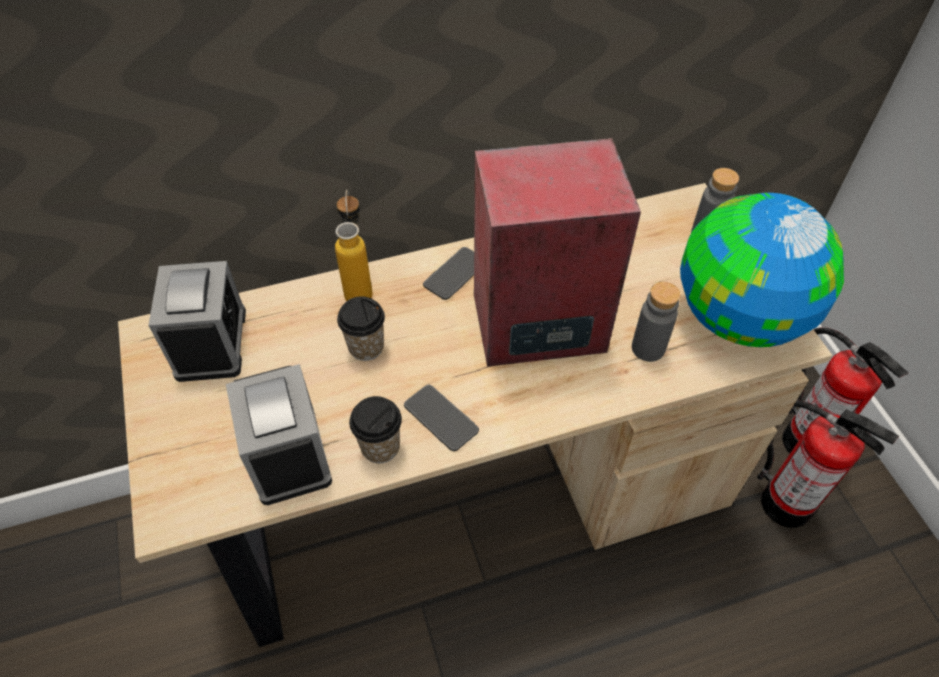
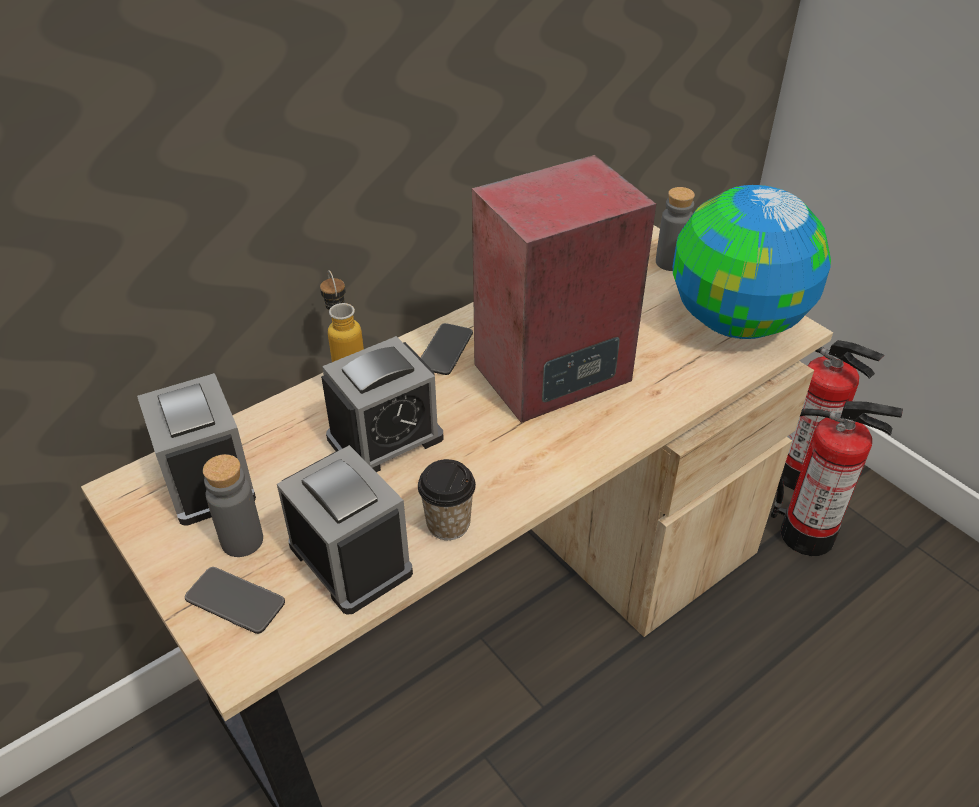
camera: 20 degrees left, 10 degrees down
(366, 347) = (385, 438): cup -> alarm clock
(441, 418) = (498, 481): phone -> phone (235, 601)
(648, 348) = (668, 367): grey bottle -> grey bottle (242, 540)

